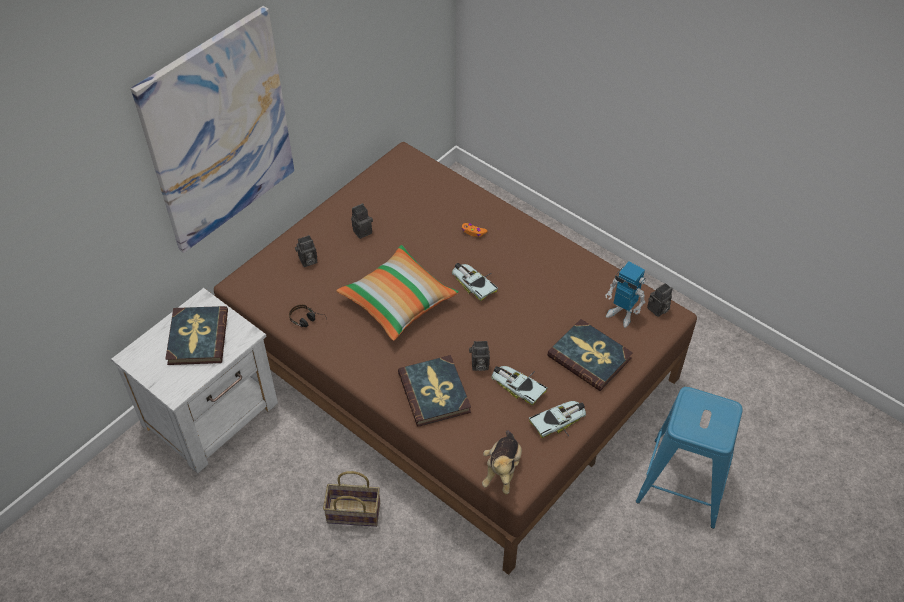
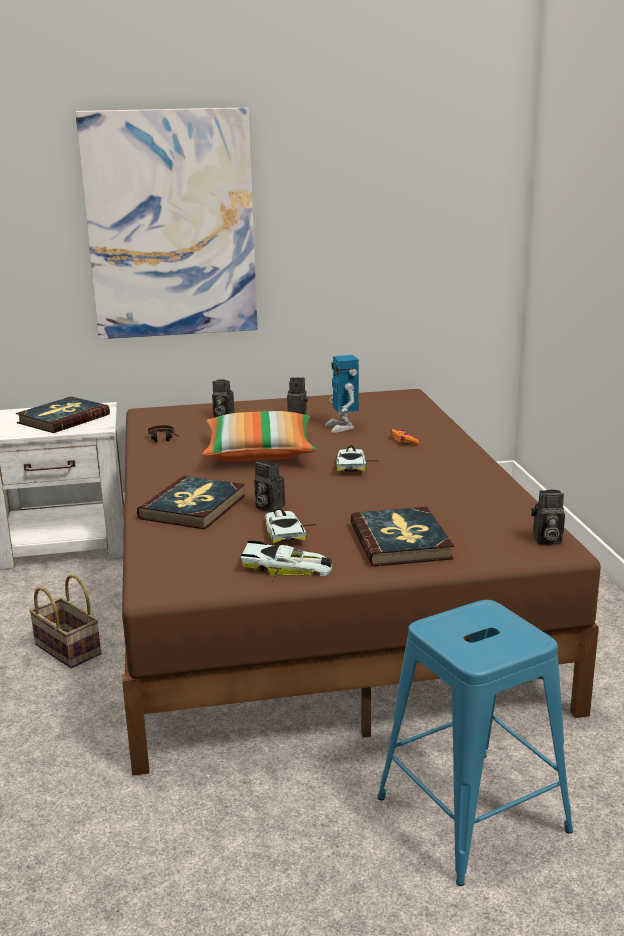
camera: 40 degrees right, 30 degrees down
(502, 470) = (164, 574): plush toy -> none
(622, 314) = (492, 528): toy robot -> toy robot (342, 427)

